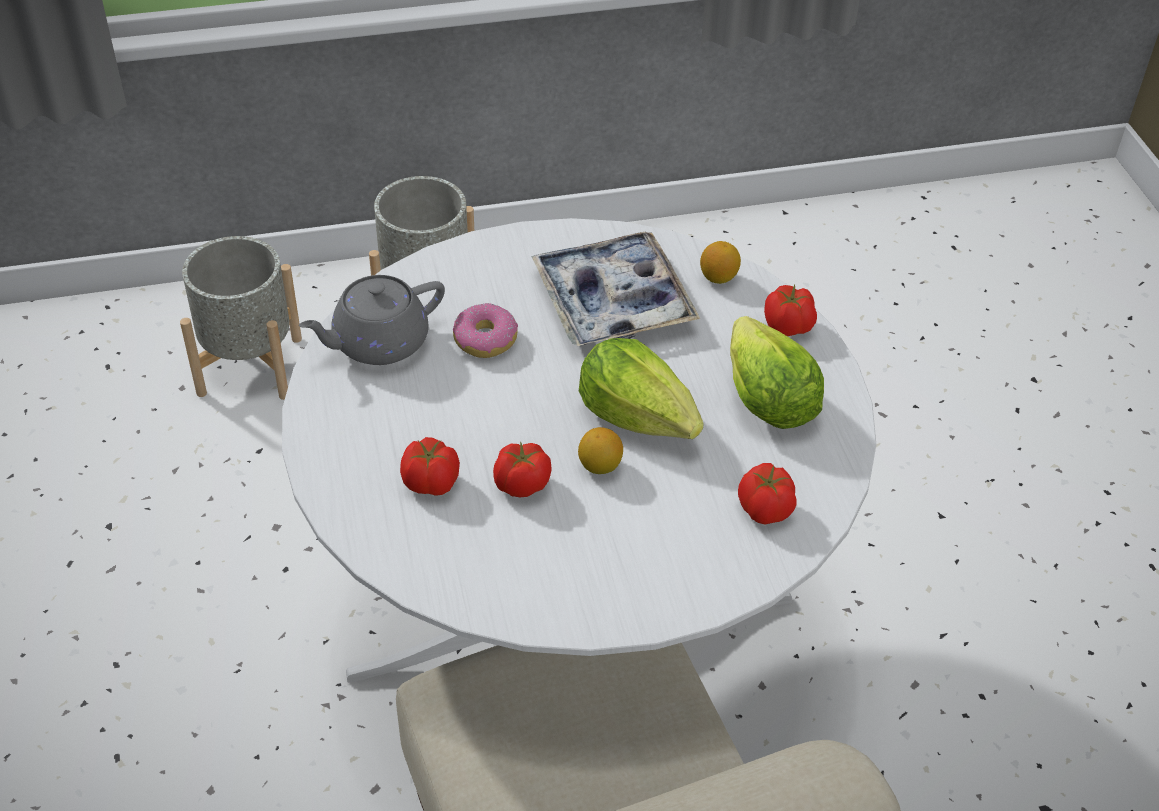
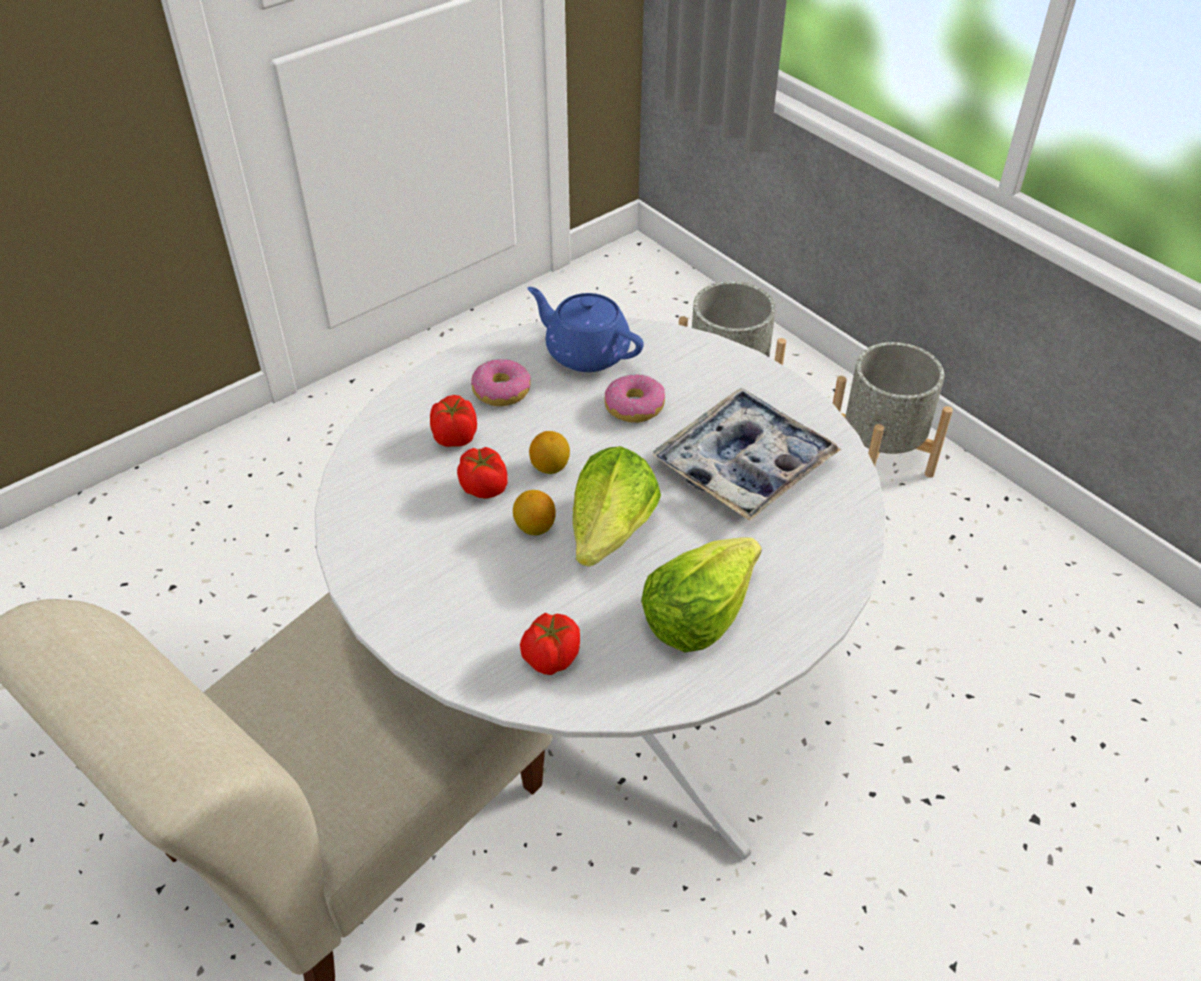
camera: 65 degrees right, 0 degrees up
(378, 343) = (585, 352): grey teapot -> blue teapot
(388, 424) = (502, 391): none -> donut
(718, 277) = (838, 524): lemon -> lemon (550, 467)
(788, 327) = (811, 598): tomato -> none

